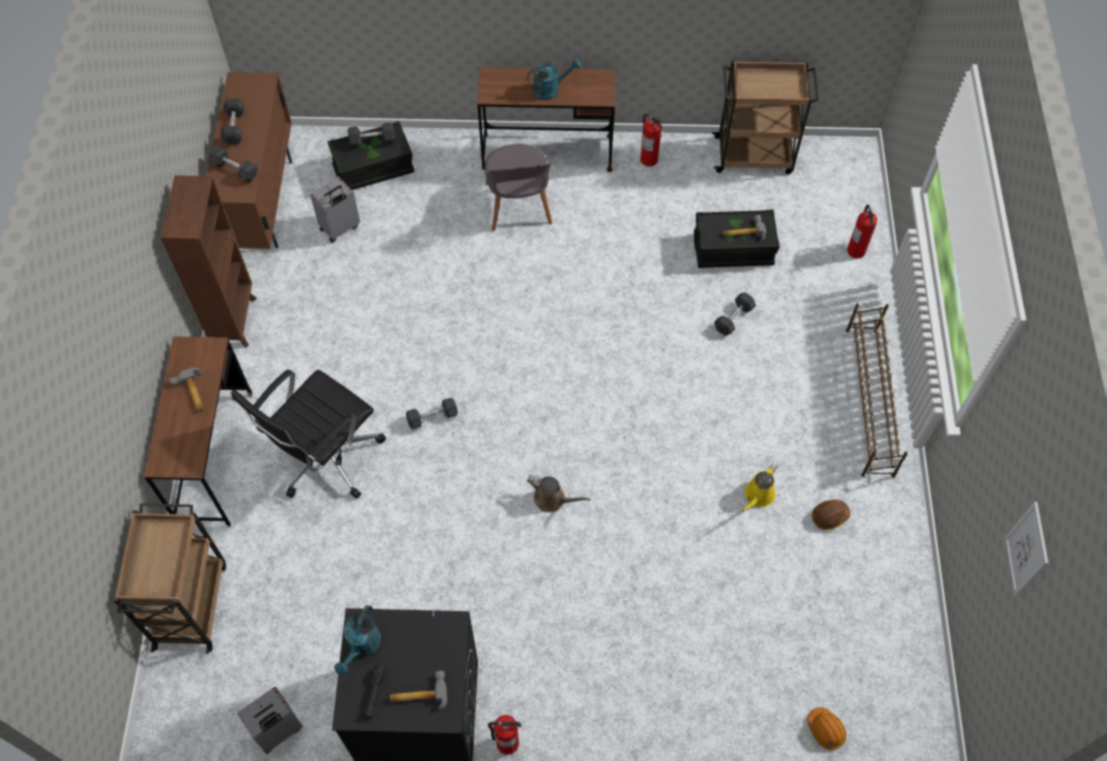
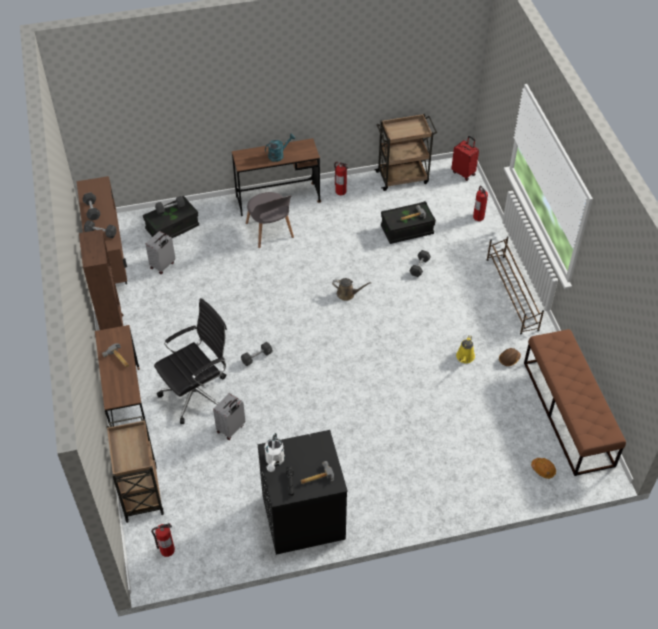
camera: 15 degrees left, 10 degrees down
(278, 731) = (221, 548): grey suitcase -> grey suitcase (231, 429)
(324, 458) = (197, 393): black office chair -> black office chair turned 150 degrees counterclockwise
(362, 647) = (274, 461): turquoise watering can -> white watering can
(507, 742) = (361, 520): fire extinguisher -> fire extinguisher (167, 550)
(552, 499) = (345, 385): brown watering can -> brown watering can (347, 294)
(855, 167) = (463, 173): none -> red suitcase
(898, 638) = (568, 413): none -> brown bench
(1027, 549) = (626, 315): picture -> none

